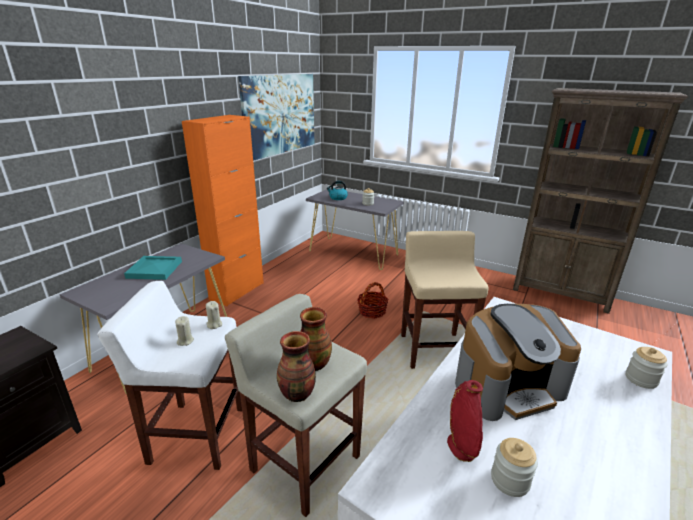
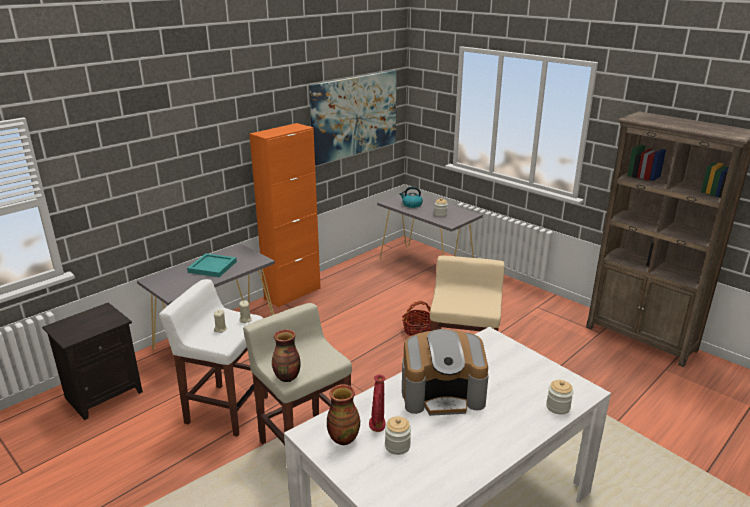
camera: 15 degrees right, 0 degrees up
(314, 364) = (308, 359): vase -> vase (343, 438)

